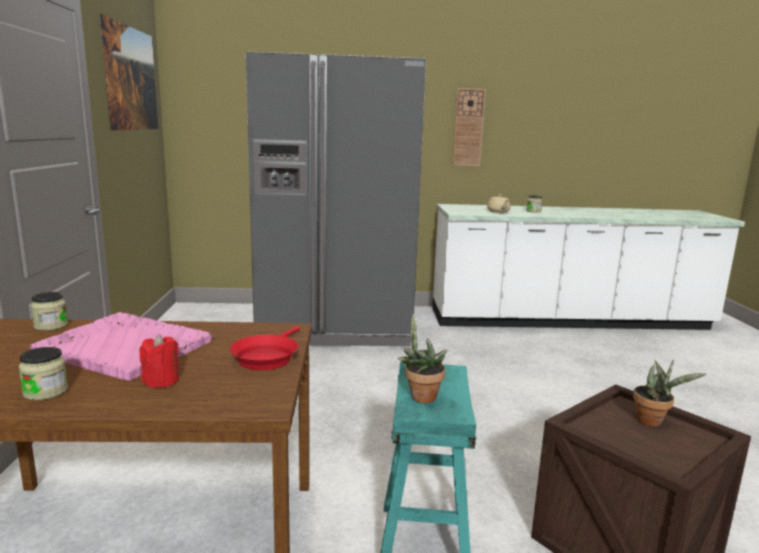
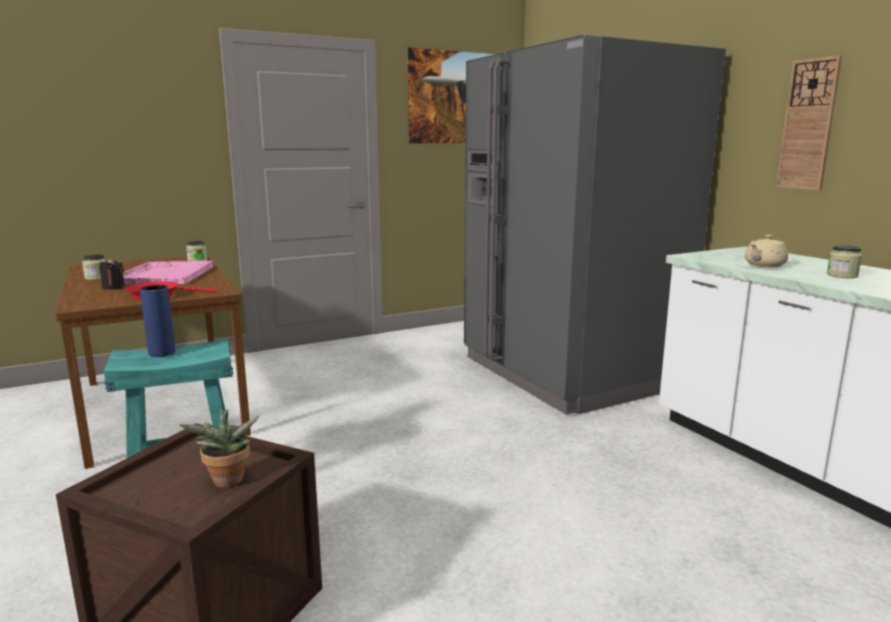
camera: 65 degrees right, 0 degrees up
(161, 381) = (113, 288): red candle -> black candle
(420, 396) = (162, 353): potted plant -> blue vase

